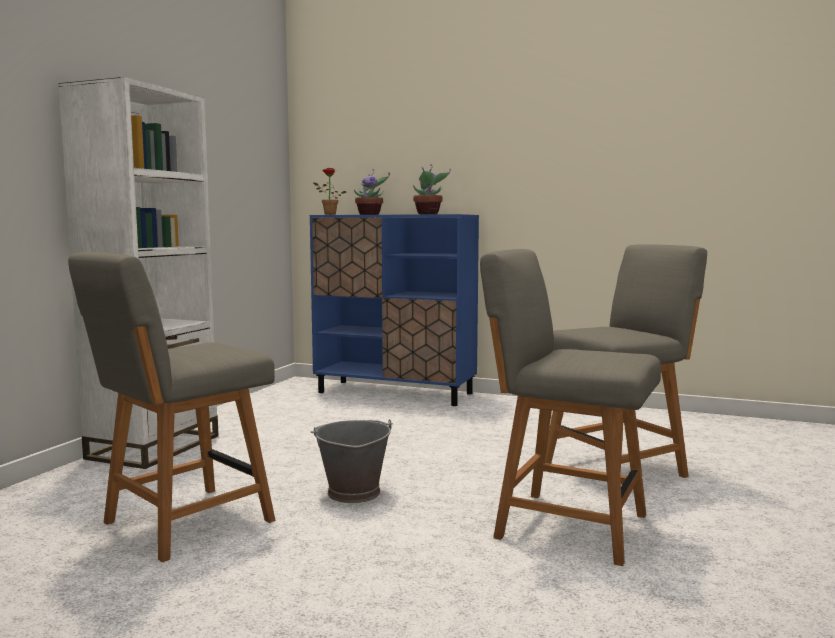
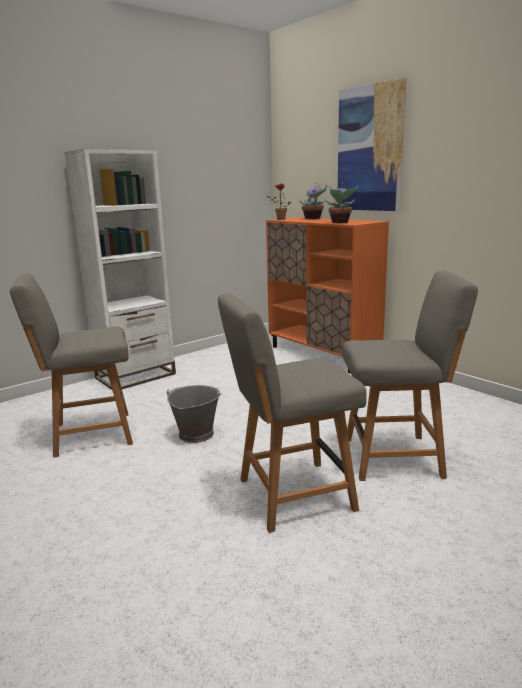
camera: 30 degrees right, 10 degrees up
(395, 393) = (323, 354): blue cabinet -> orange cabinet
(448, 131) = (370, 149): none -> picture
(565, 525) = (291, 495): grey chair -> grey chair turned 75 degrees counterclockwise

